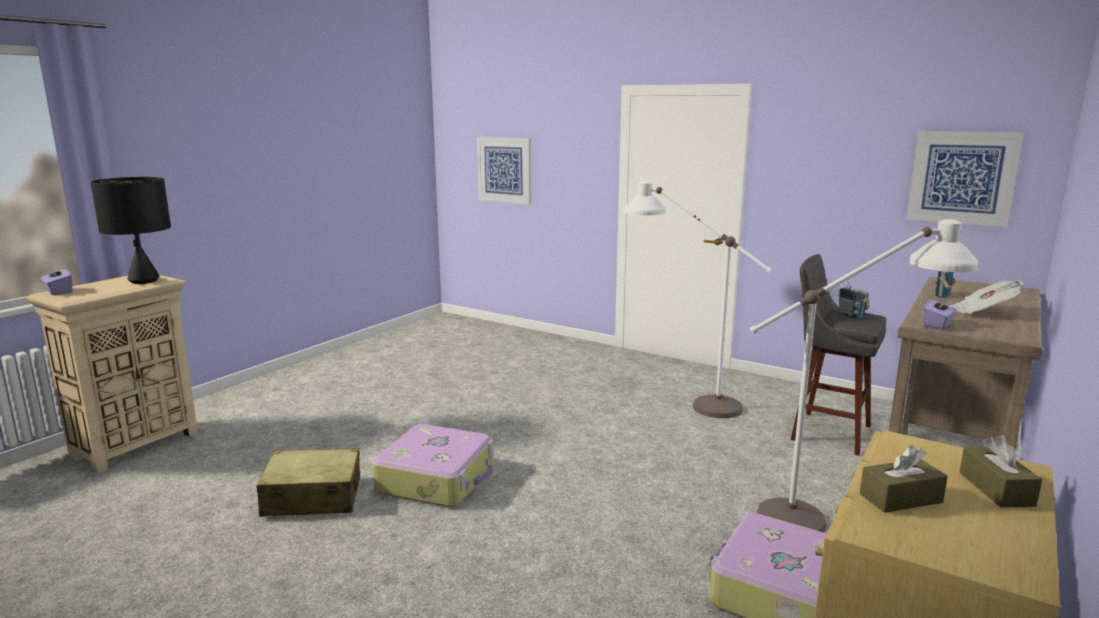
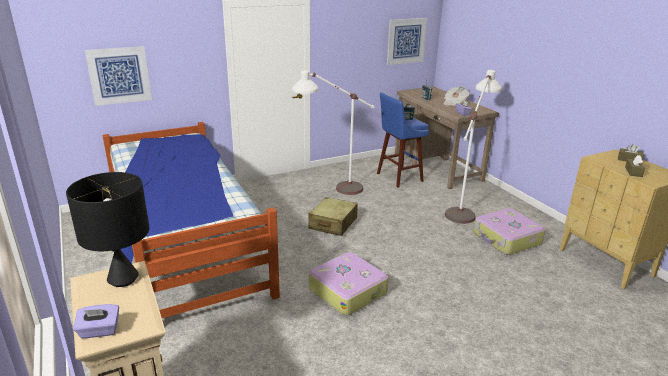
camera: 60 degrees left, 10 degrees up
(312, 497) = (330, 343): beige suitcase -> beige suitcase (333, 224)
(442, 368) = (184, 245): none -> bed
(827, 431) = (397, 177): grey stool -> blue stool

